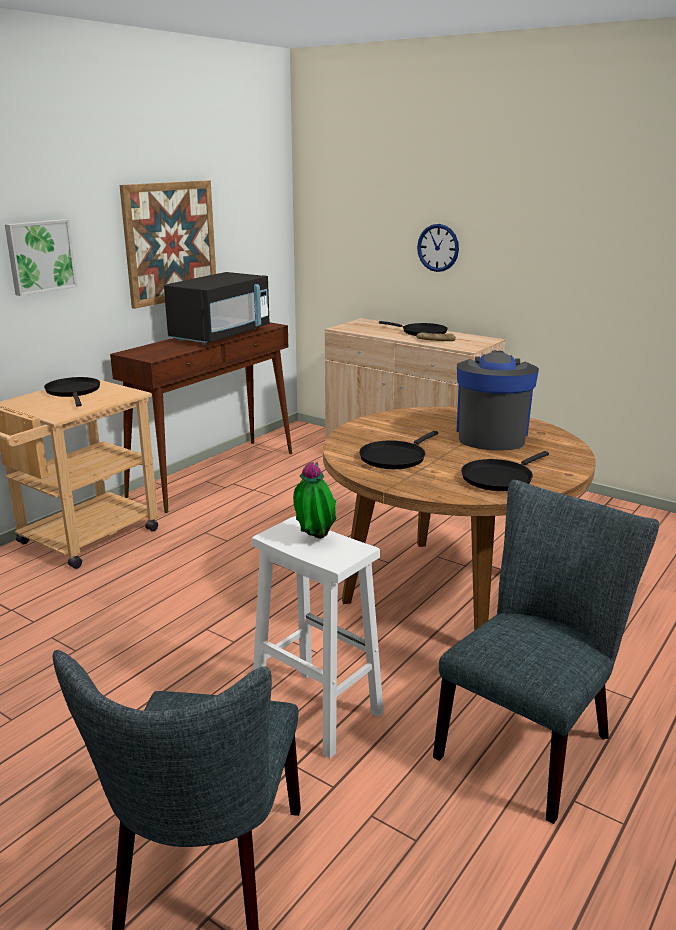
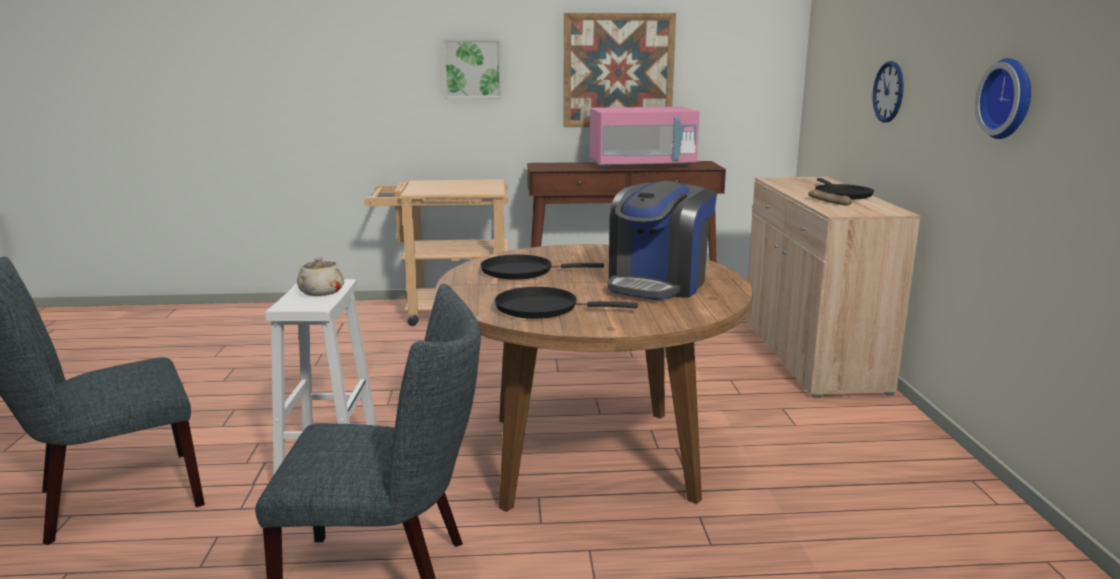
camera: 50 degrees right, 5 degrees down
(74, 392) = (465, 184): black frying pan -> none
(221, 335) = (642, 166): black microwave -> pink microwave
(314, 538) = (320, 292): potted plant -> beige teapot
(491, 435) = (657, 284): coffee machine -> coffee machine turned 150 degrees clockwise
(589, 254) = (1009, 99): none -> wall clock

